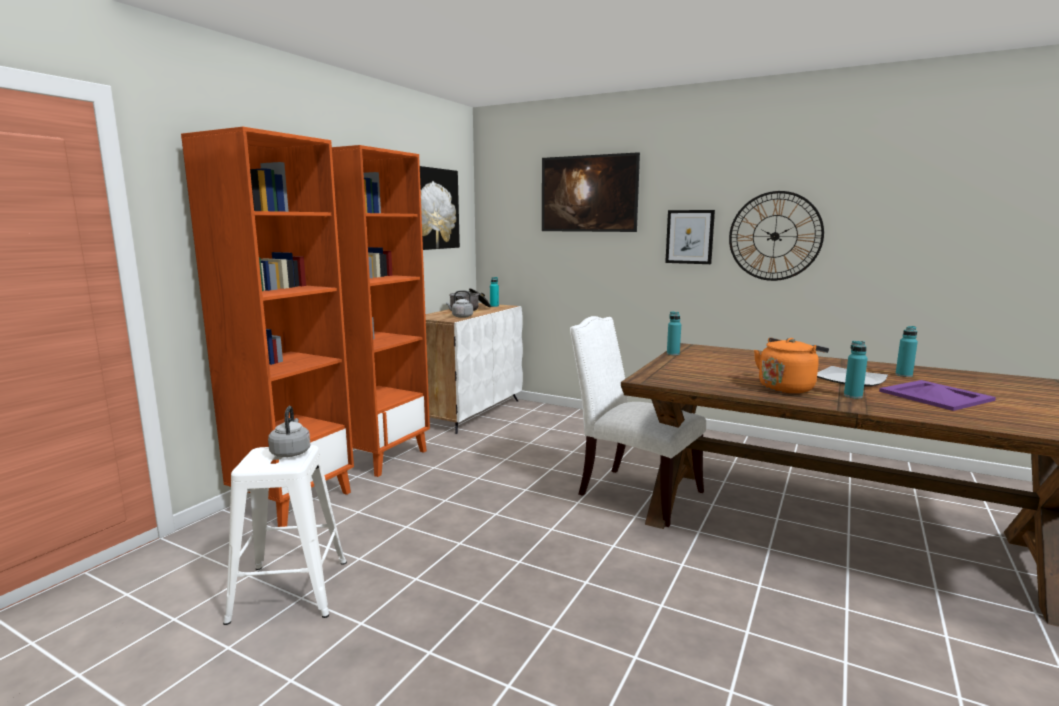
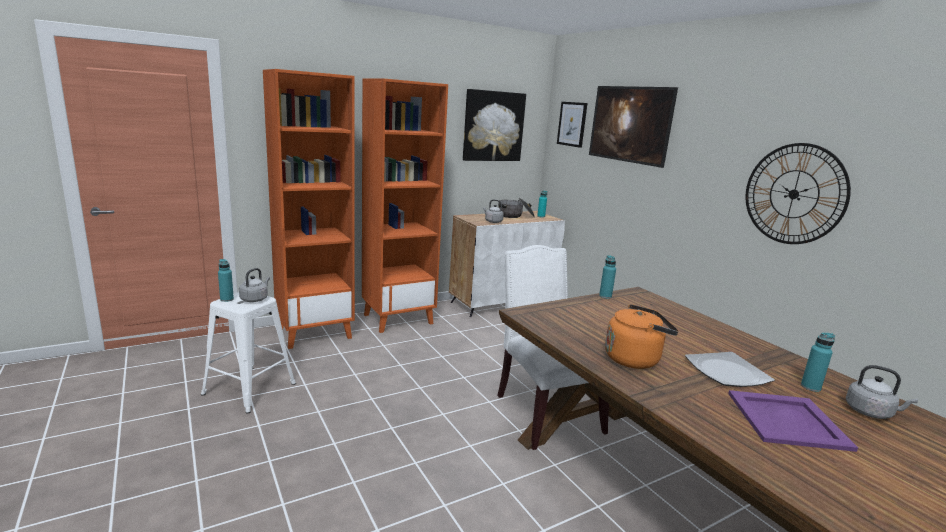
camera: 30 degrees right, 5 degrees up
(689, 237) = (709, 180): picture -> picture (572, 124)
(853, 396) = (683, 388): turquoise bottle -> turquoise bottle (227, 299)
(955, 379) = (871, 412): none -> grey kettle

